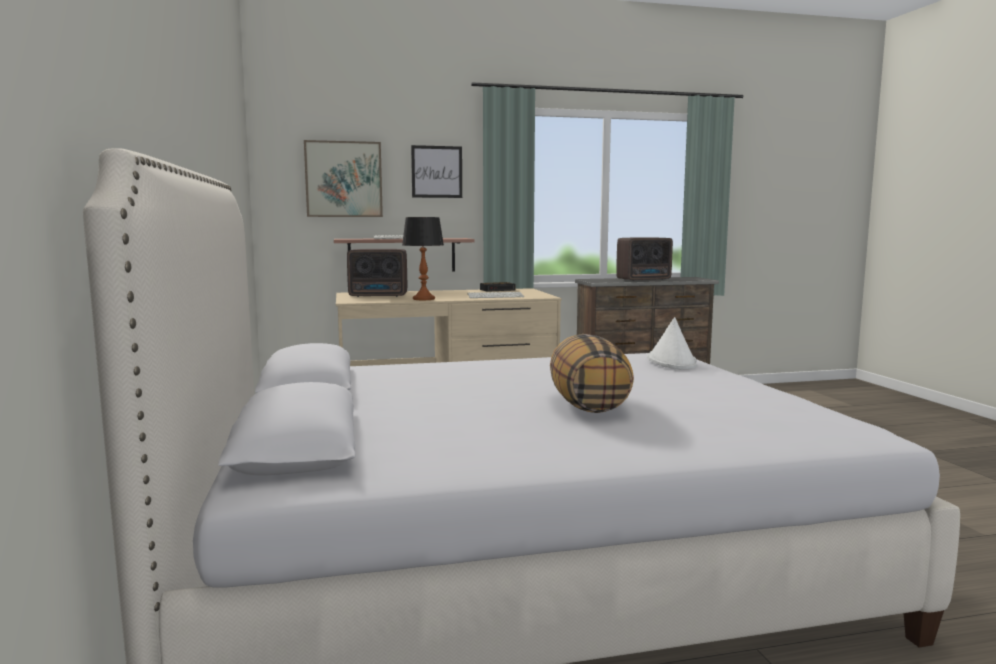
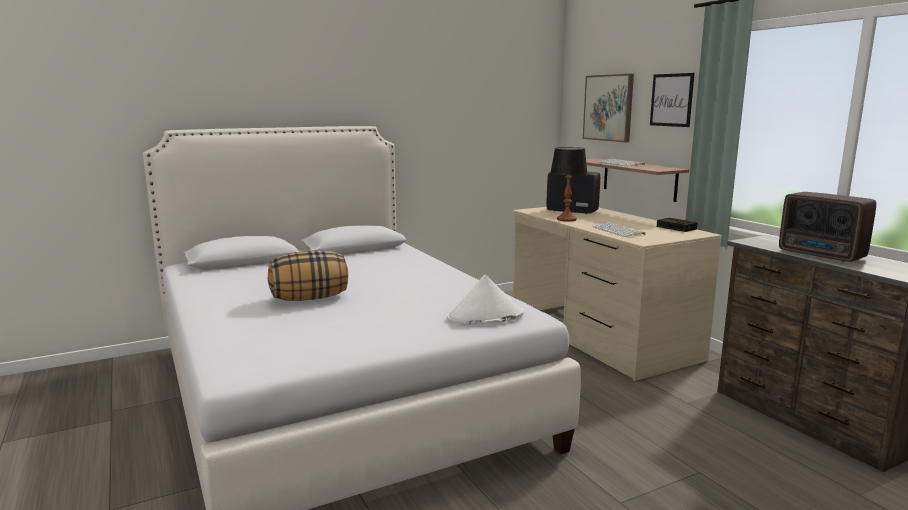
camera: 75 degrees right, 5 degrees up
(379, 296) = (571, 211): radio -> radio turned 135 degrees clockwise

